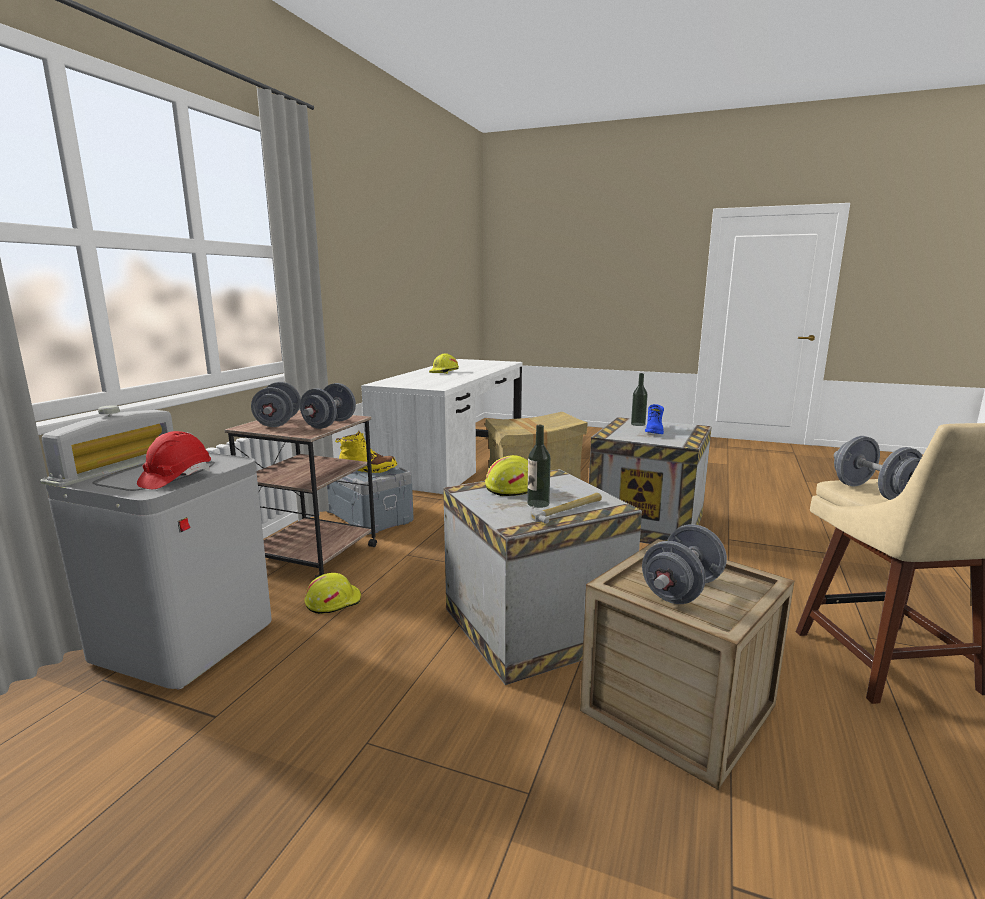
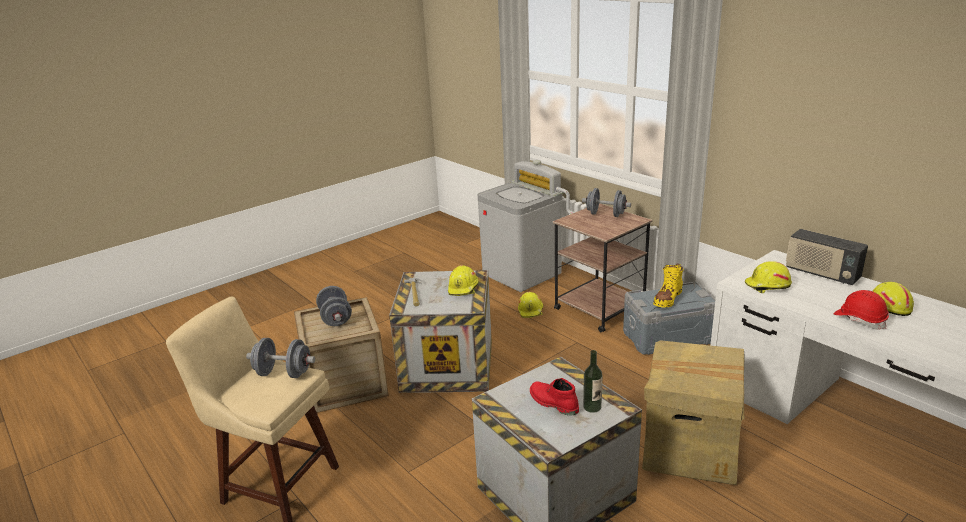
camera: 120 degrees right, 10 degrees up
(176, 478) = (503, 197): red hard hat -> red hard hat (860, 320)
(329, 424) = (588, 227): grey dumbbell -> none
(403, 378) = (821, 274): none -> radio
(437, 384) = (767, 286): none -> yellow hard hat
(538, 503) = (432, 288): bottle -> none
(654, 431) = (552, 403): blue boot -> red boot

